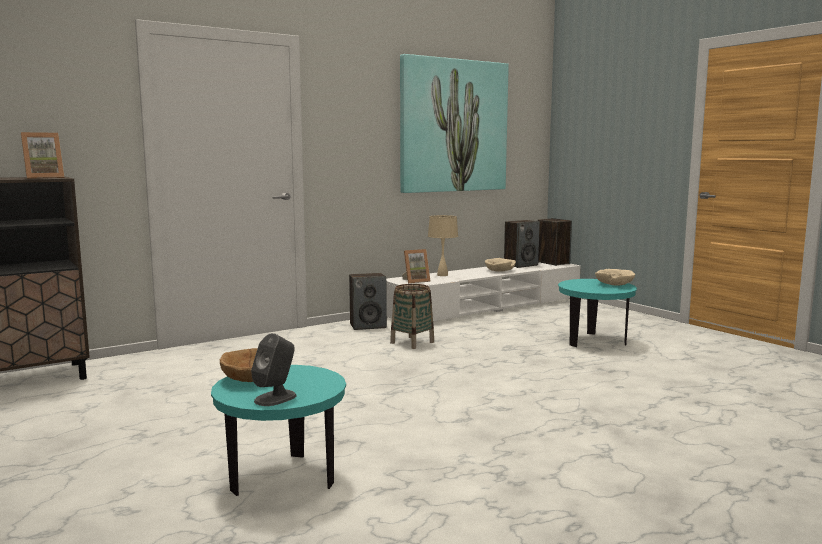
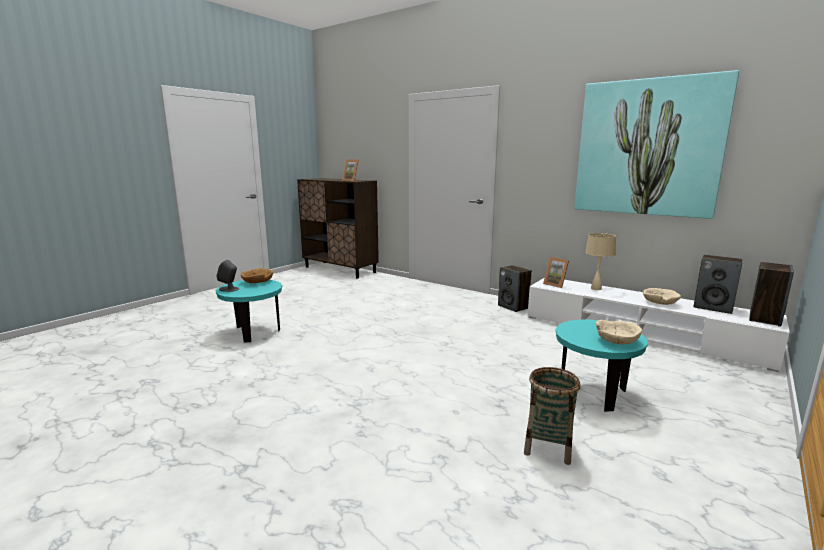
camera: 70 degrees right, 5 degrees up
(412, 342) = (489, 324): basket -> basket (548, 447)

